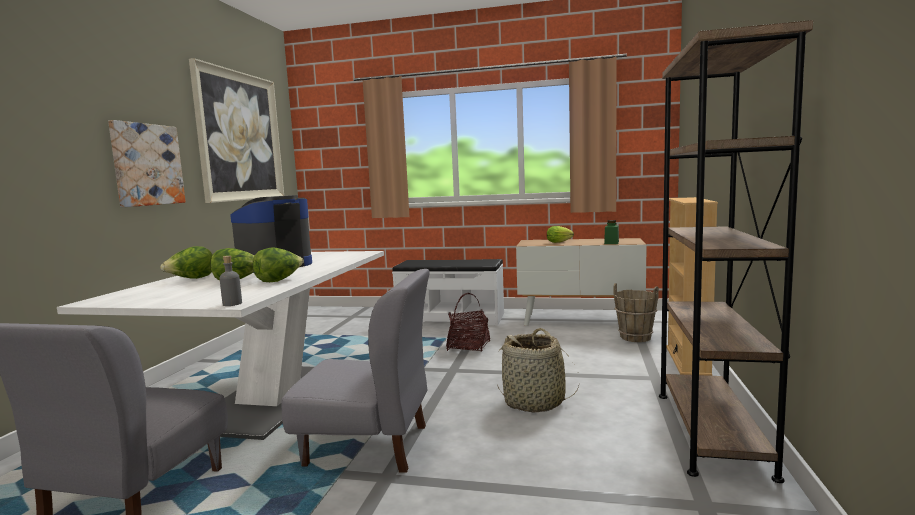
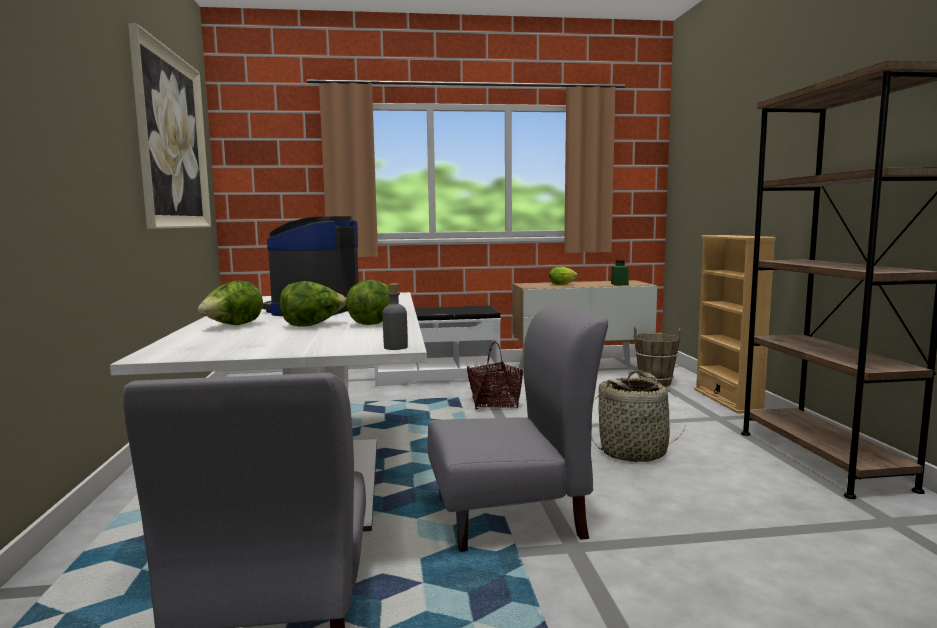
camera: 20 degrees left, 0 degrees up
(147, 164) = (96, 167): picture -> none

